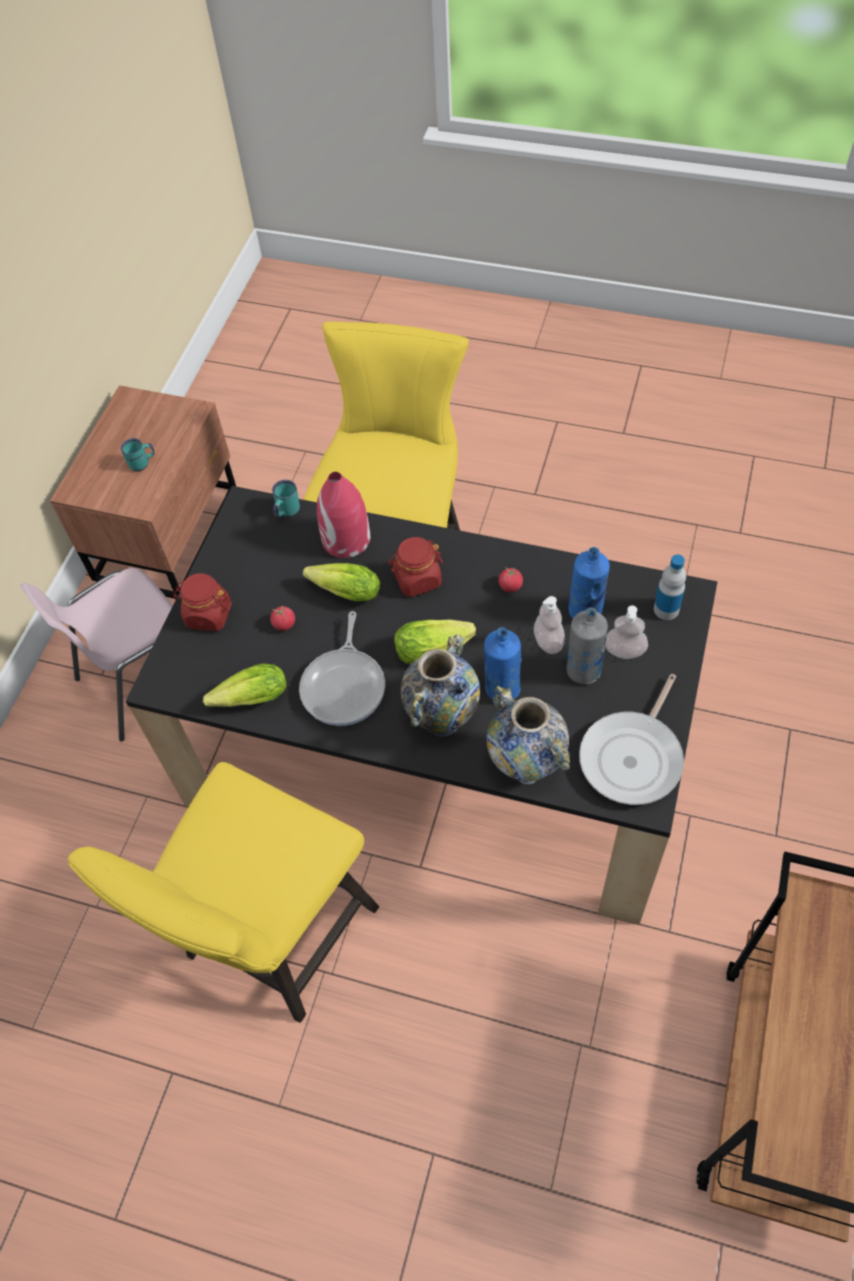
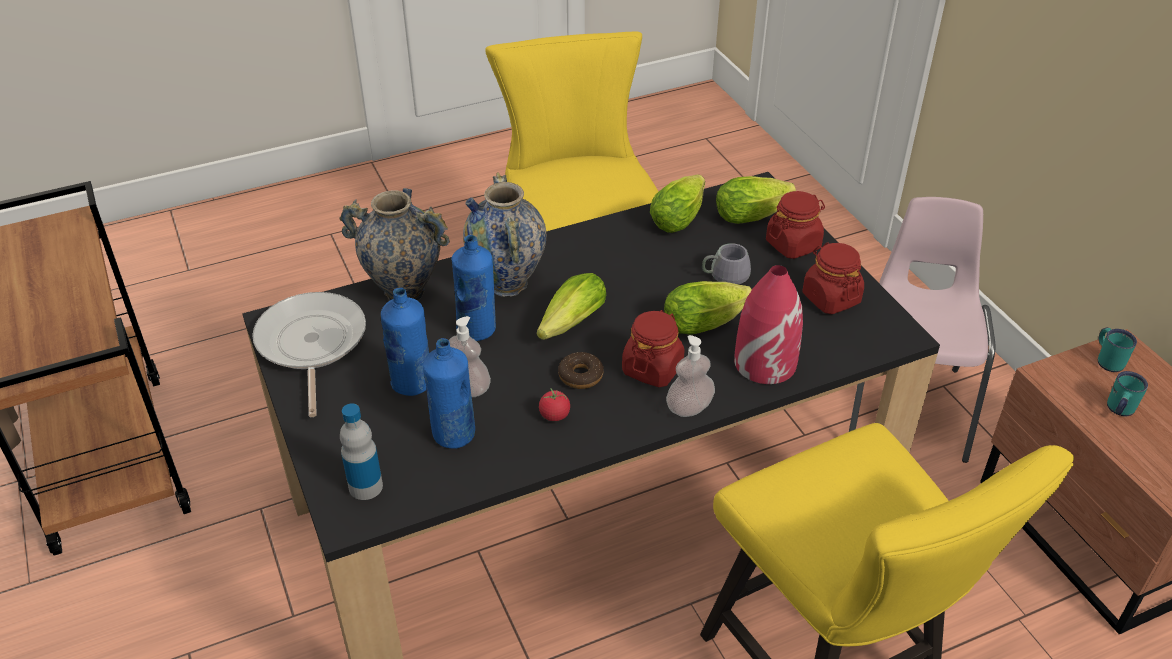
camera: 135 degrees right, 15 degrees down
(194, 662) = (755, 214): none -> lettuce
(246, 556) = (830, 298): none -> red jar
(284, 624) = (723, 272): tomato -> grey mug
(286, 512) = (854, 352): turquoise mug -> turquoise mug (1108, 360)
(345, 686) = (615, 262): frying pan -> none
(467, 603) = (580, 376): none -> donut
(583, 670) = (412, 384): grey bottle -> blue bottle
(624, 651) = (383, 422): soap dispenser -> soap dispenser (689, 408)

